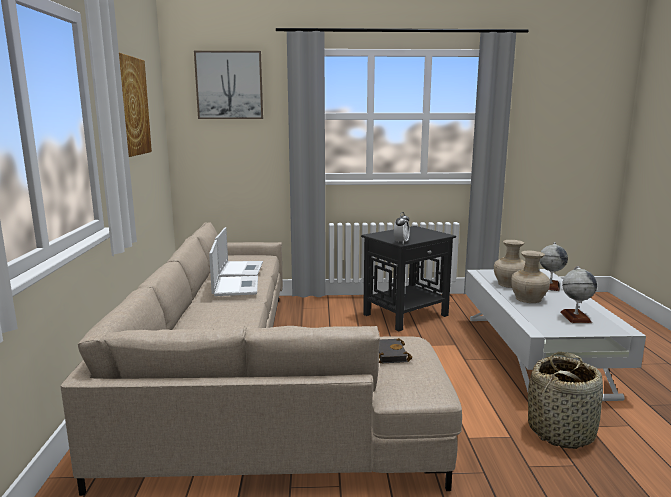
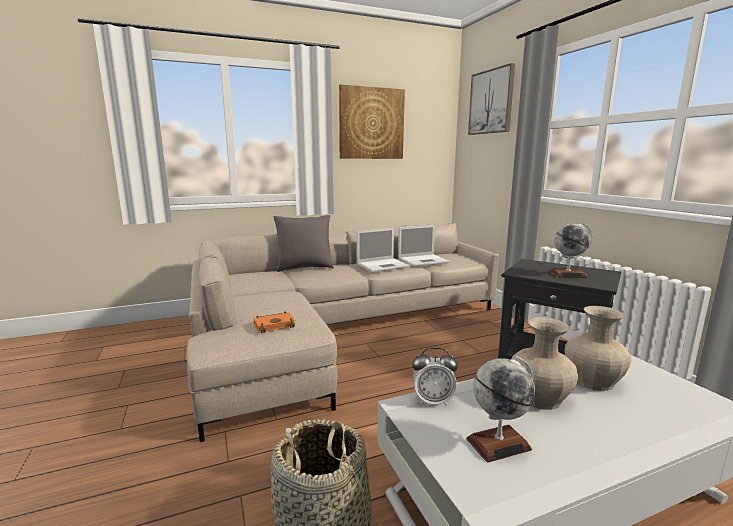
camera: 70 degrees right, 0 degrees up
(185, 323) = (304, 268): none -> grey pillow
(388, 354) = (275, 325): black book -> orange book
(401, 242) = (517, 272): alarm clock -> alarm clock (433, 401)
(550, 286) = (647, 420): globe -> globe (567, 274)

